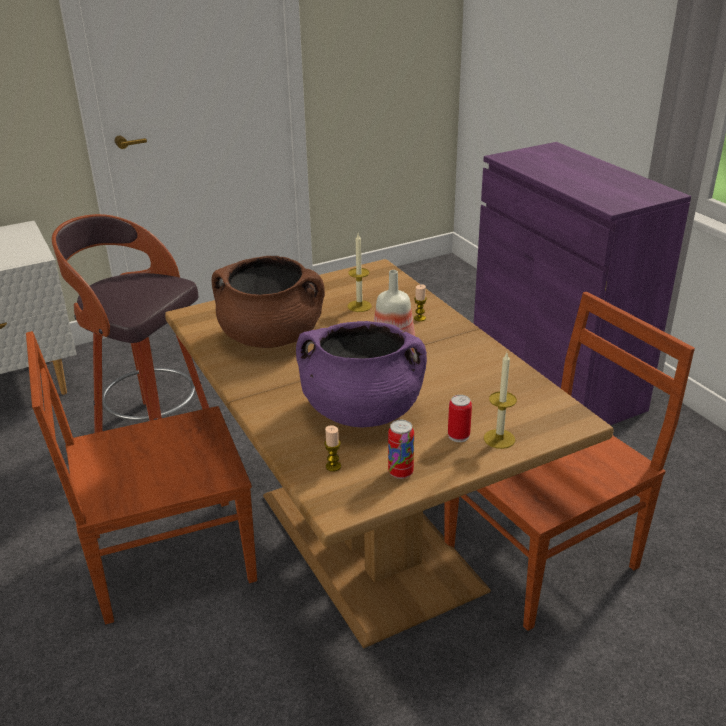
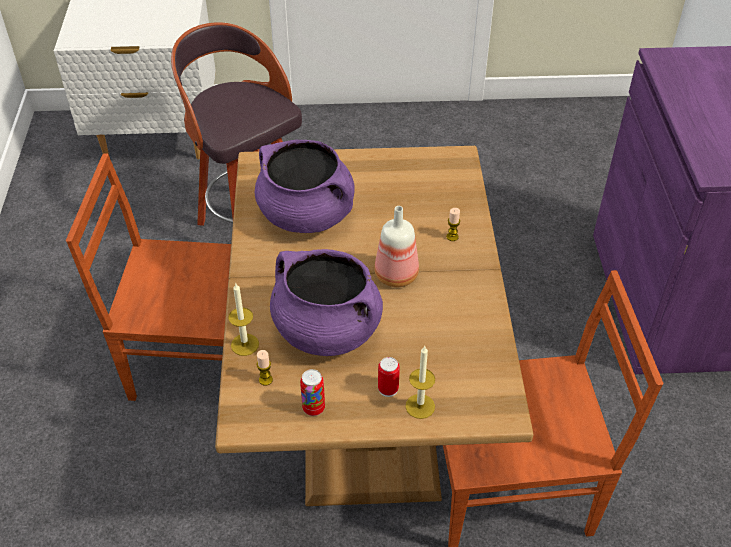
camera: 25 degrees right, 15 degrees up
(272, 337) = (307, 215): brown cooking pot -> purple cooking pot
(359, 306) = (408, 202): candle -> candle (245, 344)

